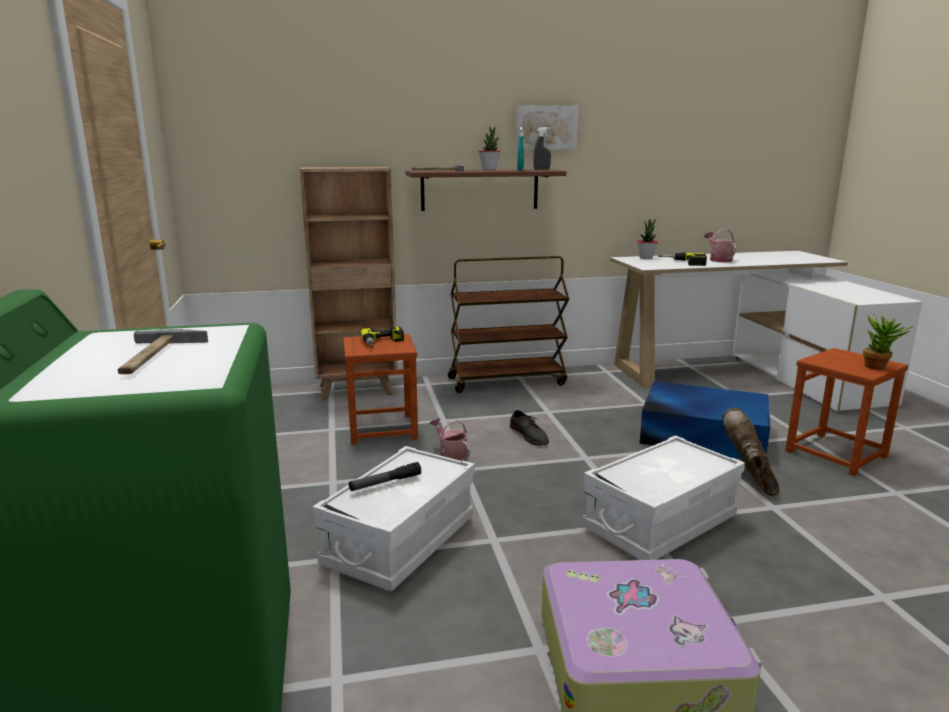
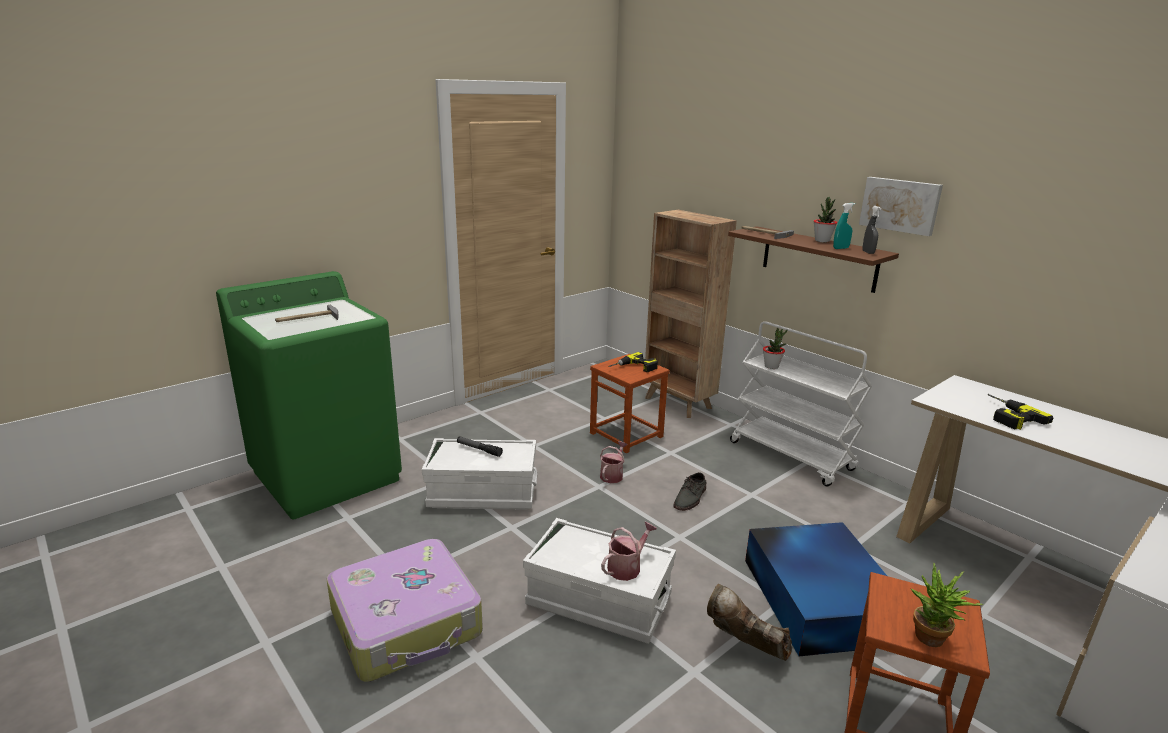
camera: 60 degrees right, 5 degrees up
(507, 381) = (792, 456): brown cart -> white cart
(646, 258) = (989, 392): potted plant -> potted plant (771, 366)
(718, 260) = (1079, 434): watering can -> watering can (627, 567)
(749, 478) = (744, 647): brown boot -> brown boot turned 120 degrees counterclockwise

